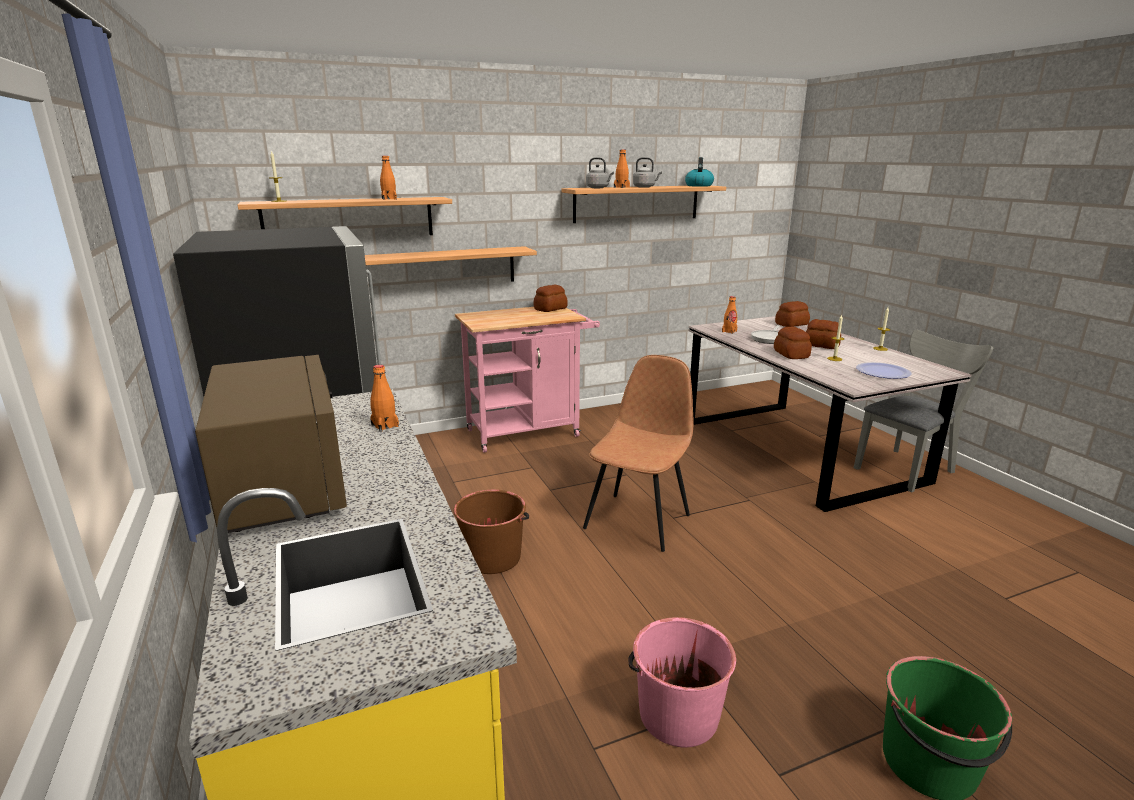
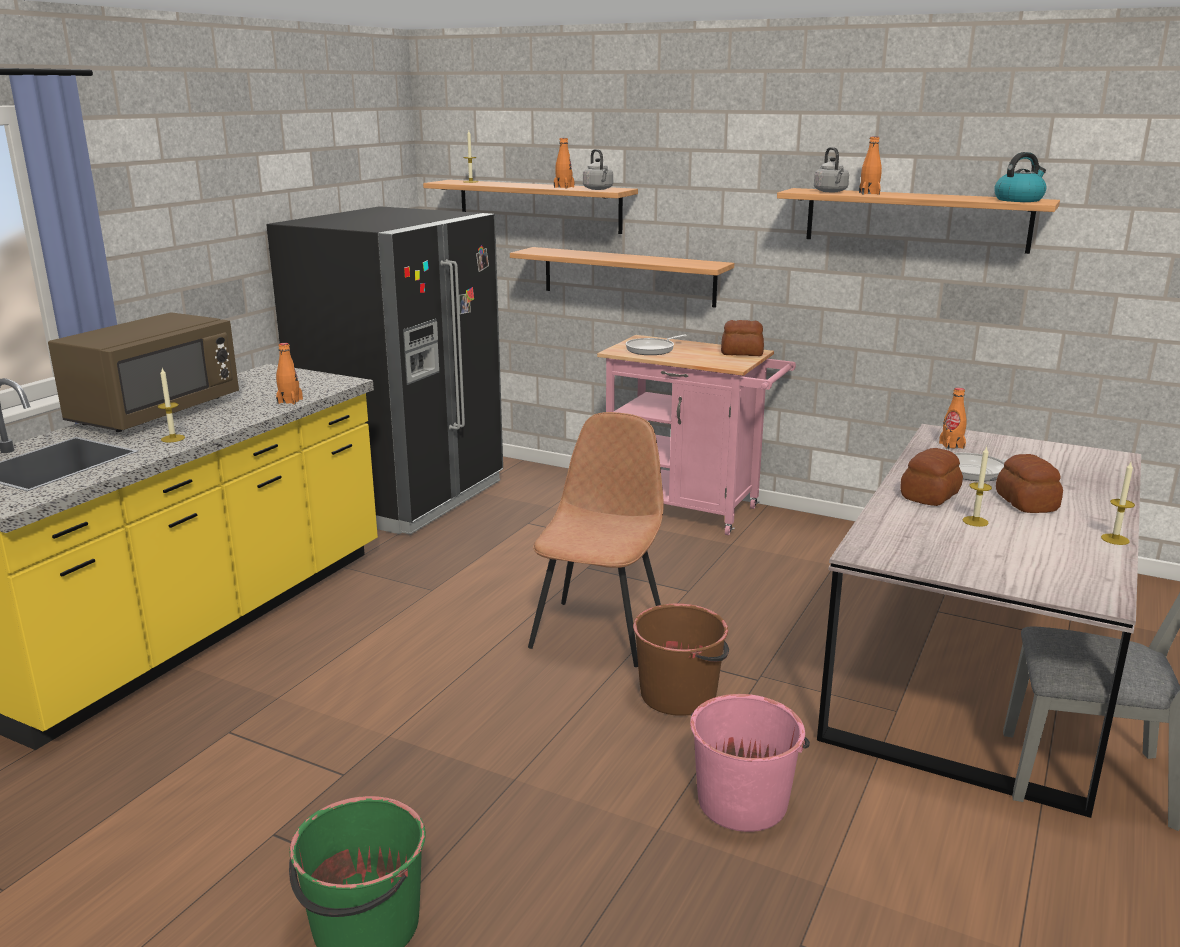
camera: 50 degrees right, 0 degrees up
(395, 494) = (173, 438): none -> candle
(493, 557) = (430, 591): brown bucket -> brown bucket (679, 694)
(497, 319) = (652, 349): none -> frying pan
(638, 520) = (599, 631): brown chair -> brown chair turned 60 degrees counterclockwise
(645, 187) = (908, 195): grey kettle -> grey kettle (598, 189)
(677, 714) = (305, 757): pink bucket -> pink bucket (742, 802)
(792, 324) = (1094, 467): bread -> none
(883, 372) = (983, 559): plate -> none

